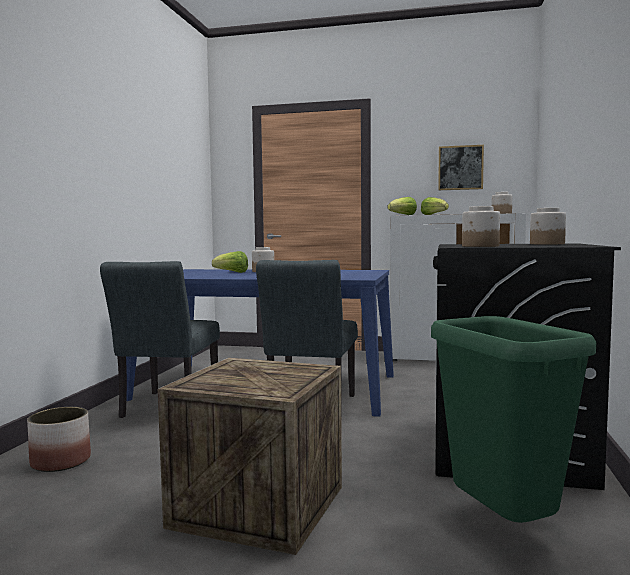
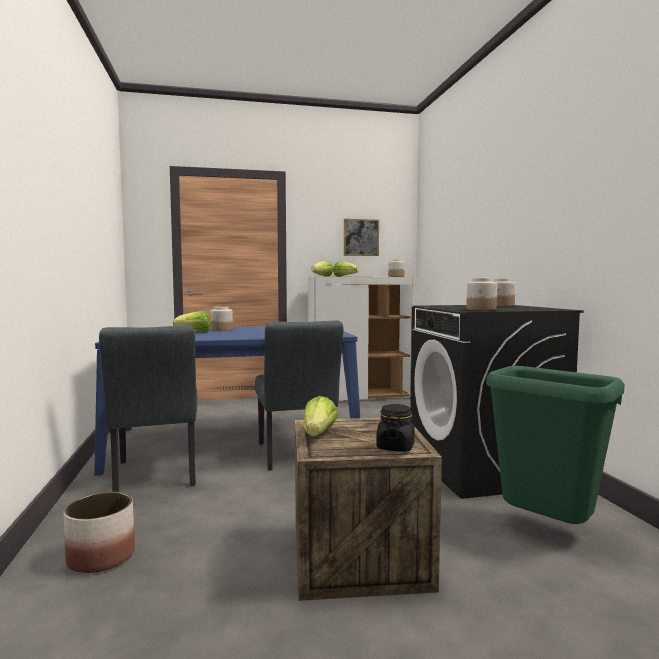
camera: 25 degrees left, 0 degrees up
(220, 371) = (318, 435): none -> lettuce
(266, 389) = (395, 447): none -> black jar

